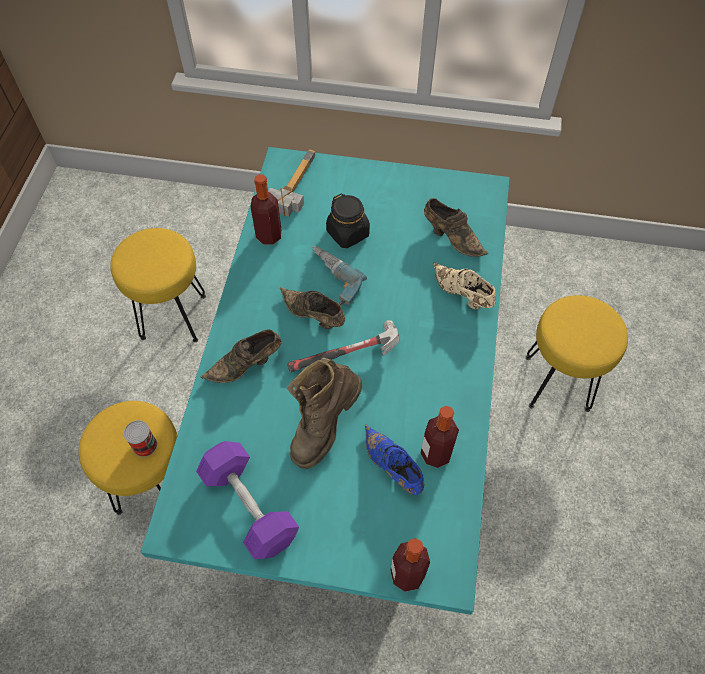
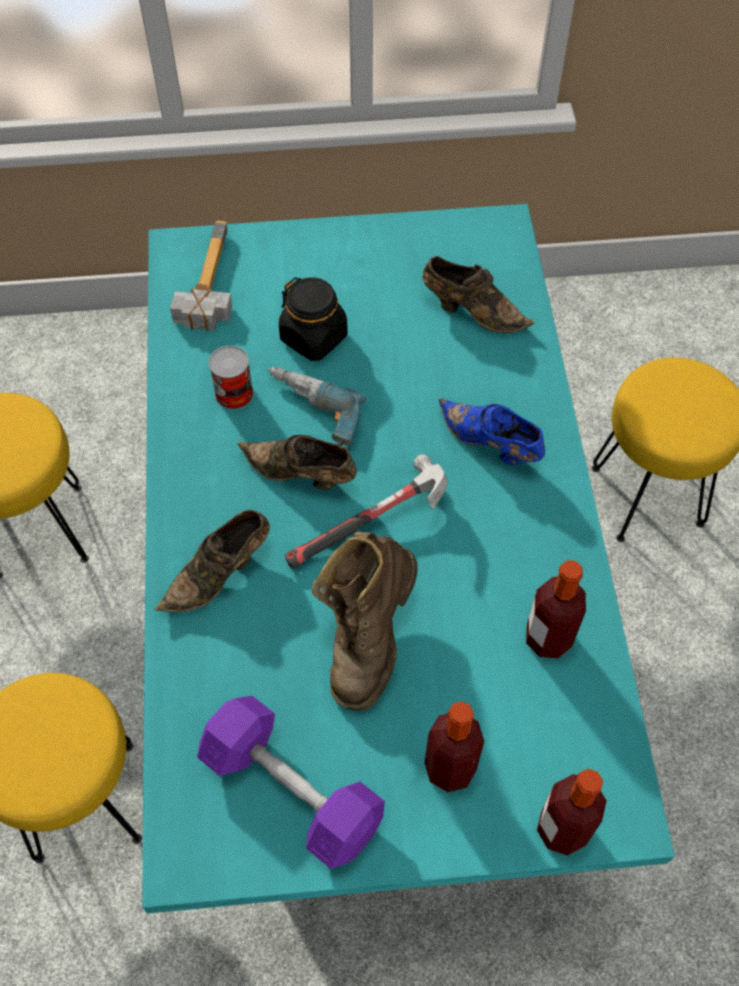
camera: 15 degrees left, 0 degrees up
(145, 445) = (74, 740): can -> can (234, 394)
(269, 235) = (192, 366): bottle -> bottle (450, 768)
(392, 468) = (491, 675): blue shoe -> blue shoe (490, 445)
(462, 295) = (514, 393): beige shoe -> none

